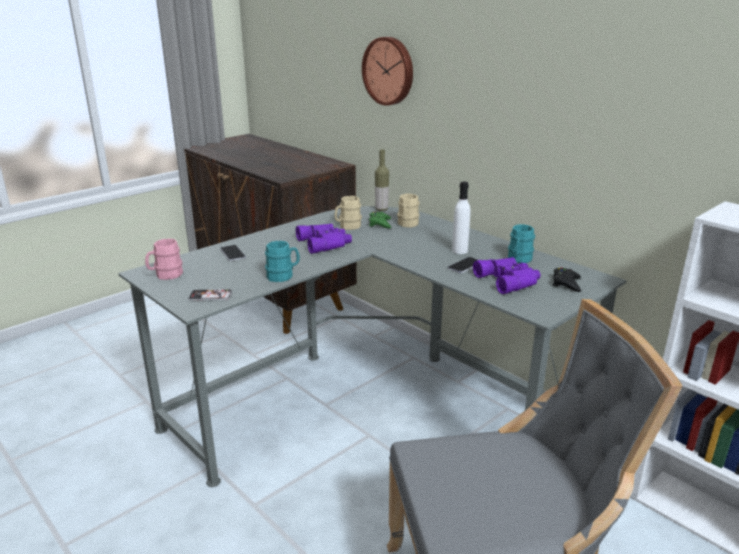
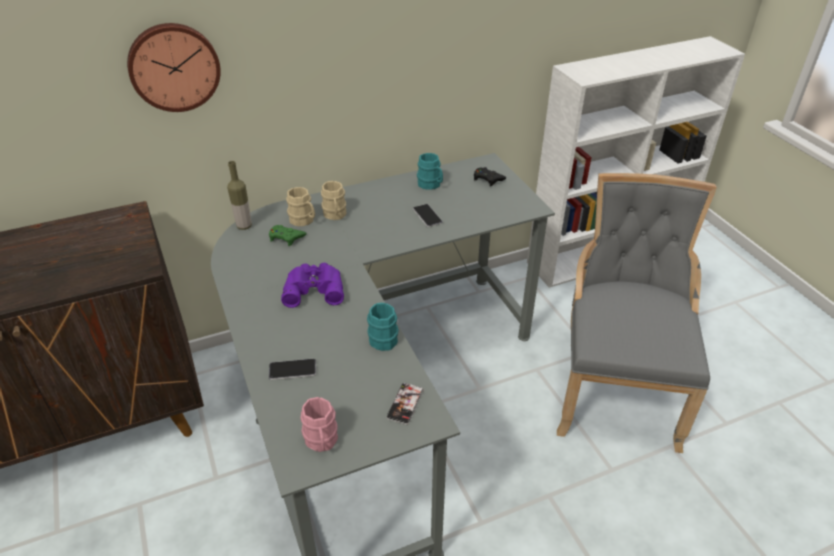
camera: 70 degrees left, 15 degrees up
(347, 226) = (276, 262): beige mug -> beige mug (335, 215)
(459, 251) = (392, 209): white bottle -> none
(509, 280) = (468, 203): purple binoculars -> none

